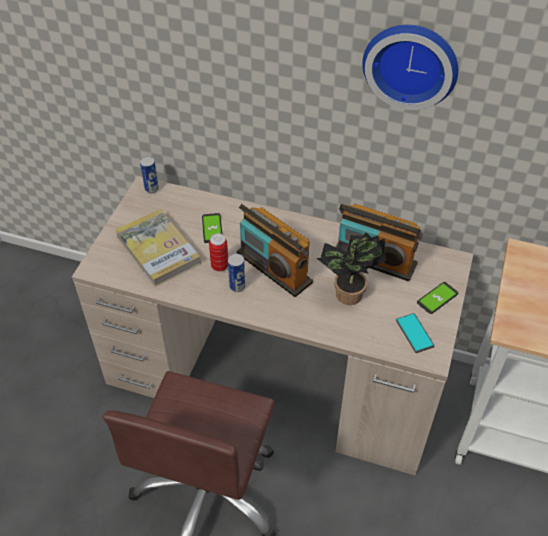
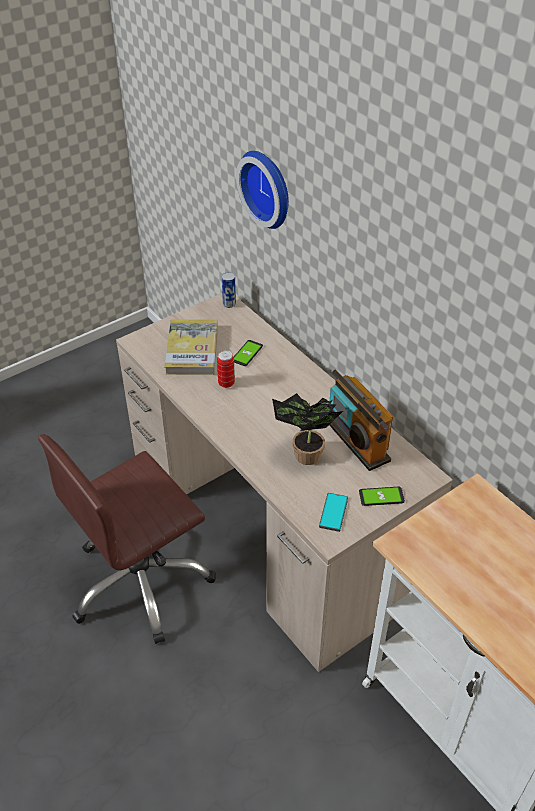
camera: 35 degrees right, 5 degrees down
(237, 286) = (225, 404): can -> none
(274, 268) = (266, 405): radio -> none
(411, 63) = (416, 254): wall clock -> wall clock (268, 188)

